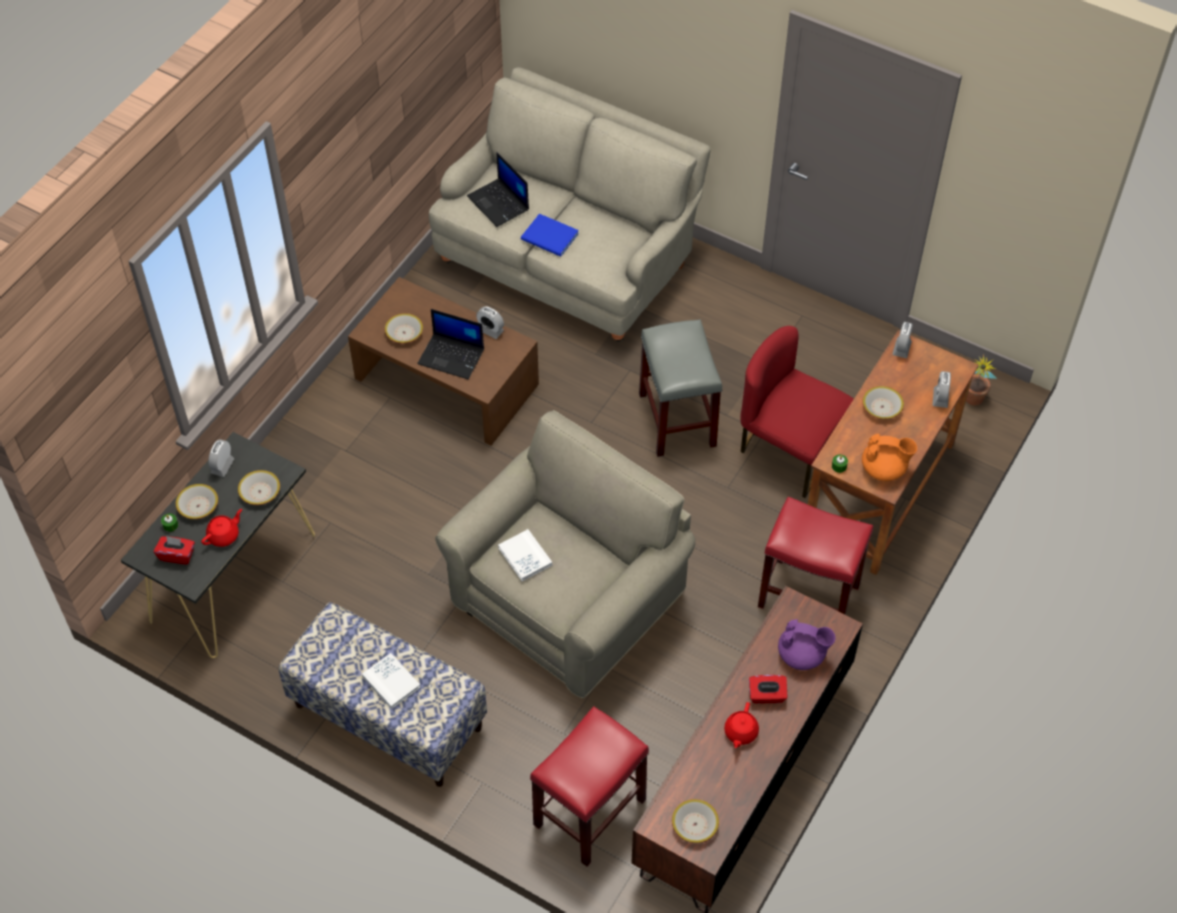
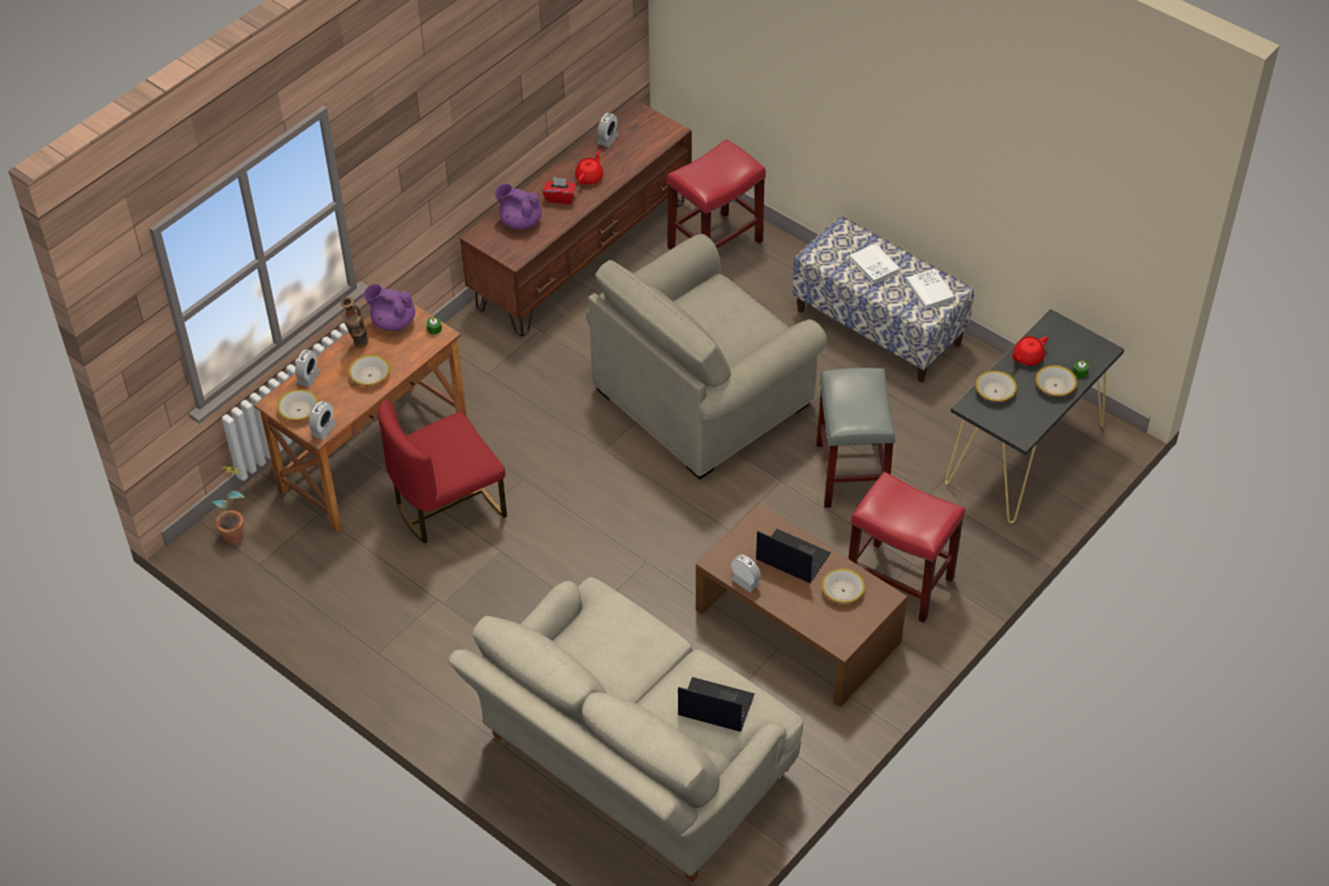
camera: 170 degrees left, 5 degrees down
(177, 555) = (1070, 346): red tissue box -> none
(222, 466) = (1034, 419): alarm clock -> alarm clock (607, 139)
(499, 203) = (714, 706): laptop -> laptop turned 45 degrees counterclockwise
(525, 556) = (744, 324): white book -> white book (929, 290)
(550, 238) = (660, 655): blue book -> none
(676, 419) = (555, 552): grey stool -> grey stool (852, 474)
(695, 824) = (643, 128): bowl -> bowl (298, 410)
(789, 450) = (447, 506): red chair -> red chair turned 105 degrees clockwise
(810, 595) = (477, 375): red stool -> red stool (898, 582)
(884, 469) = (393, 322): orange teapot -> purple teapot
(907, 437) = (358, 346): none -> vase

